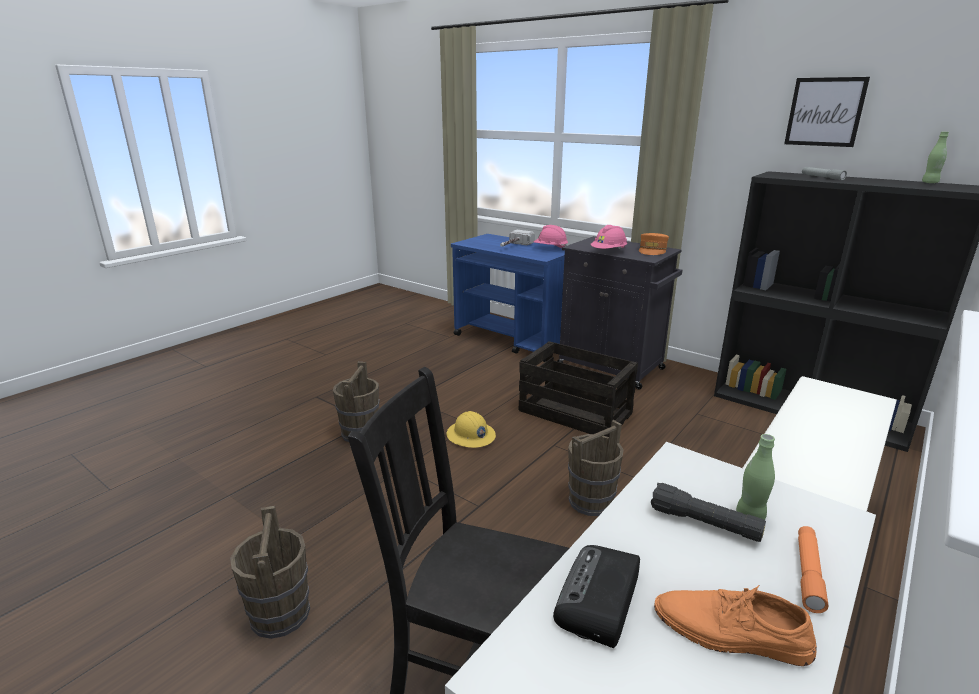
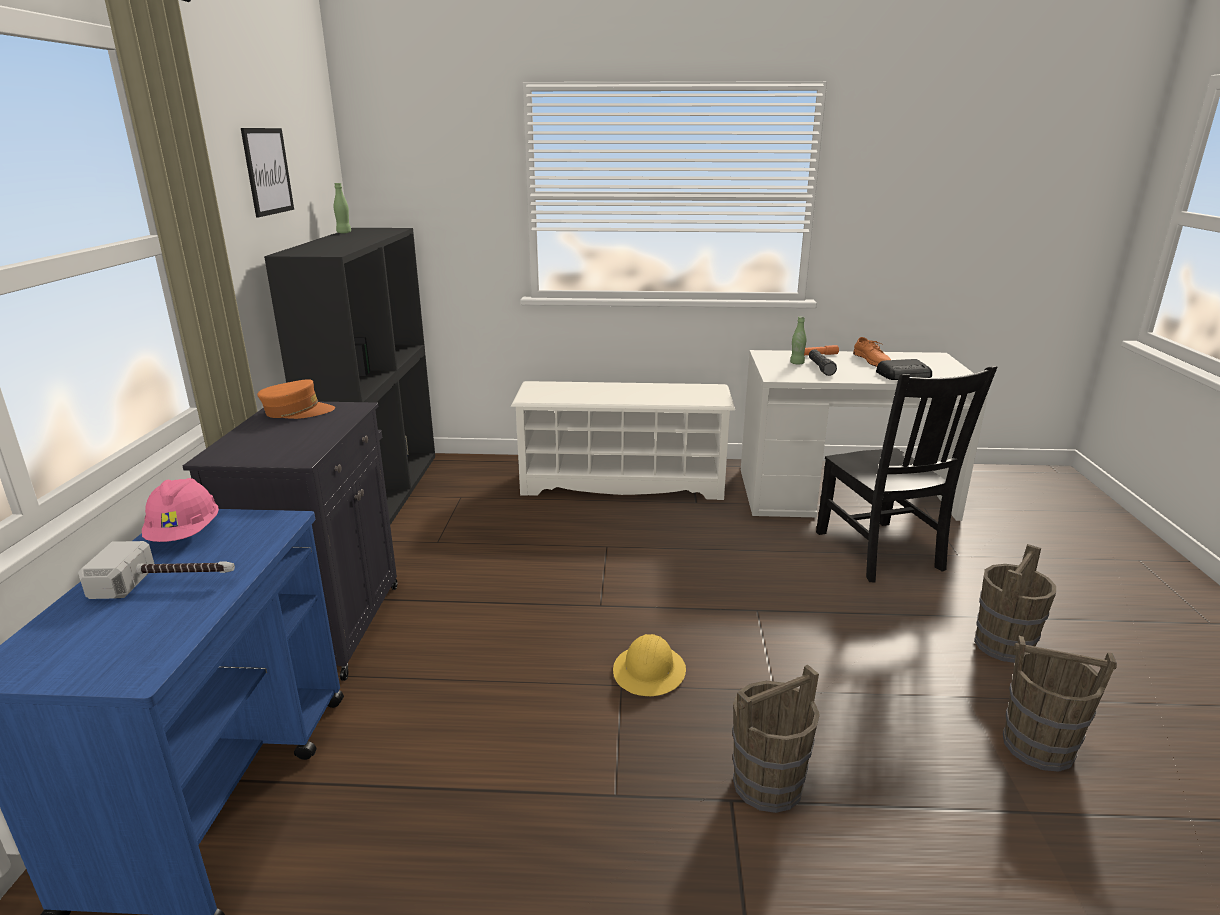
camera: 125 degrees left, 0 degrees up
(576, 412) = (506, 614): crate -> none
(590, 501) = (671, 559): brown bucket -> brown bucket (1039, 747)
(608, 252) = (328, 432): pink hard hat -> none
(822, 177) = (328, 245): grey flashlight -> none

